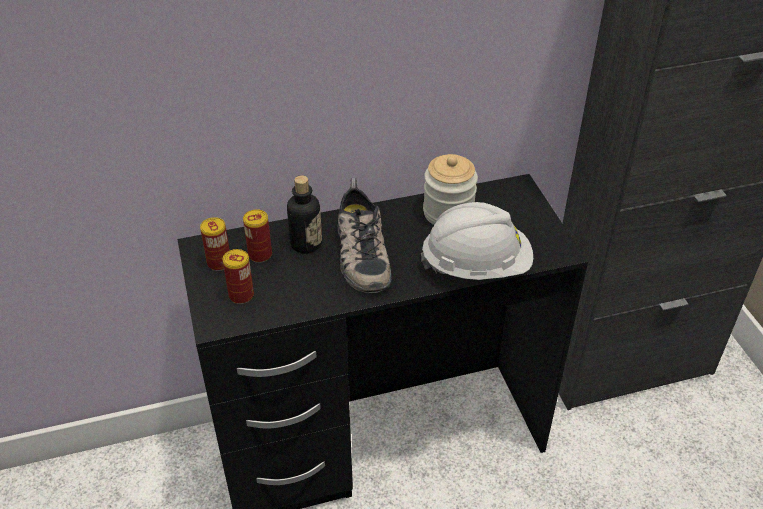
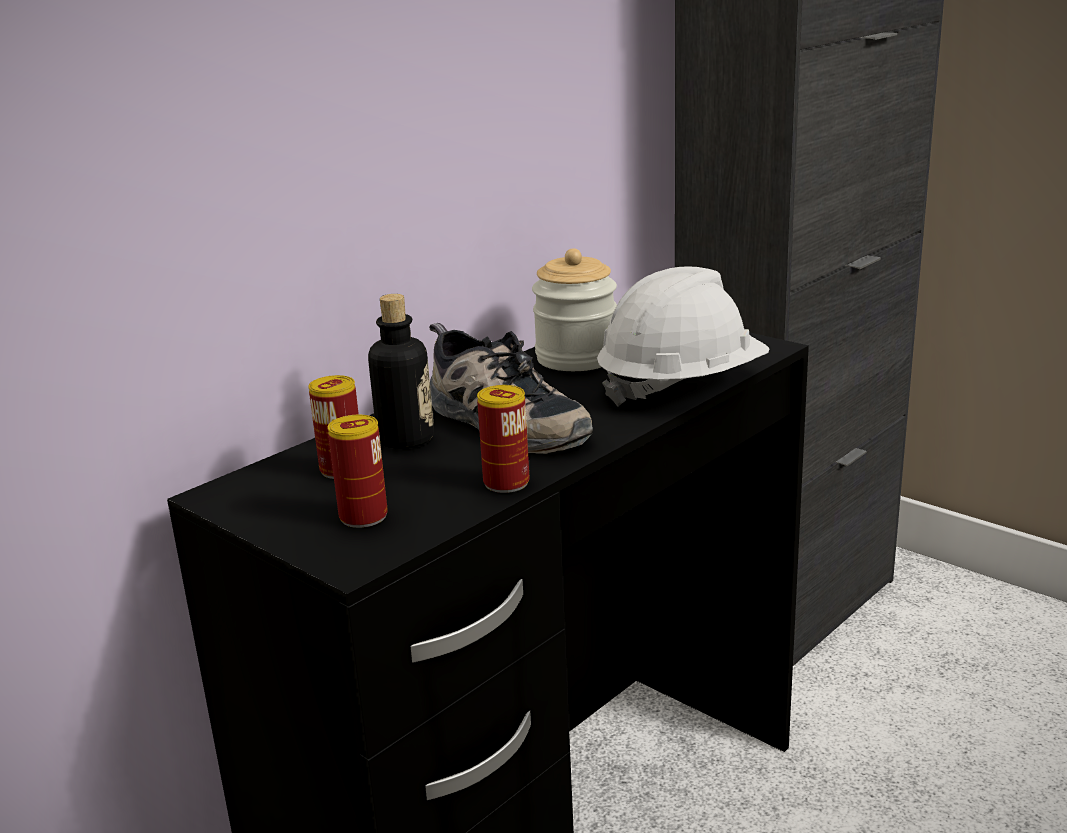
camera: 30 degrees left, 20 degrees down
(219, 263) = (279, 498): can -> can (506, 483)

